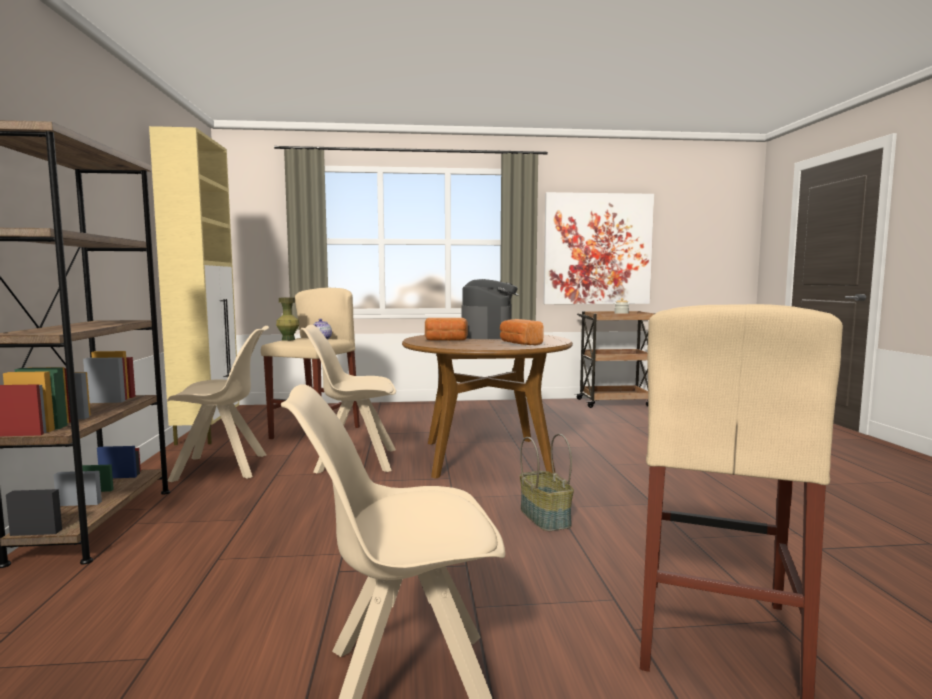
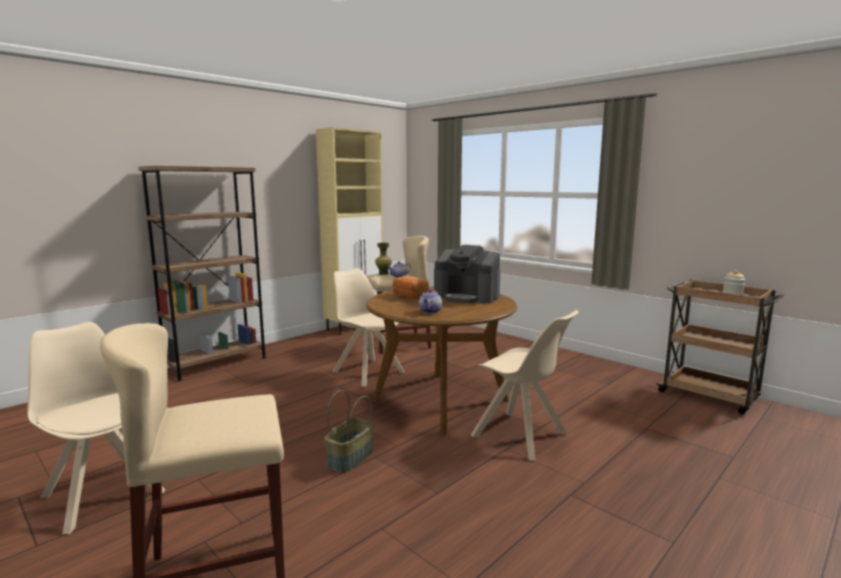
camera: 50 degrees right, 5 degrees up
(223, 468) = (311, 352): beige chair -> beige chair (521, 436)
(489, 335) = (467, 296): coffee machine -> coffee machine turned 60 degrees clockwise
(519, 344) = (430, 311): bread -> teapot
(597, 249) = (722, 206): picture -> none

